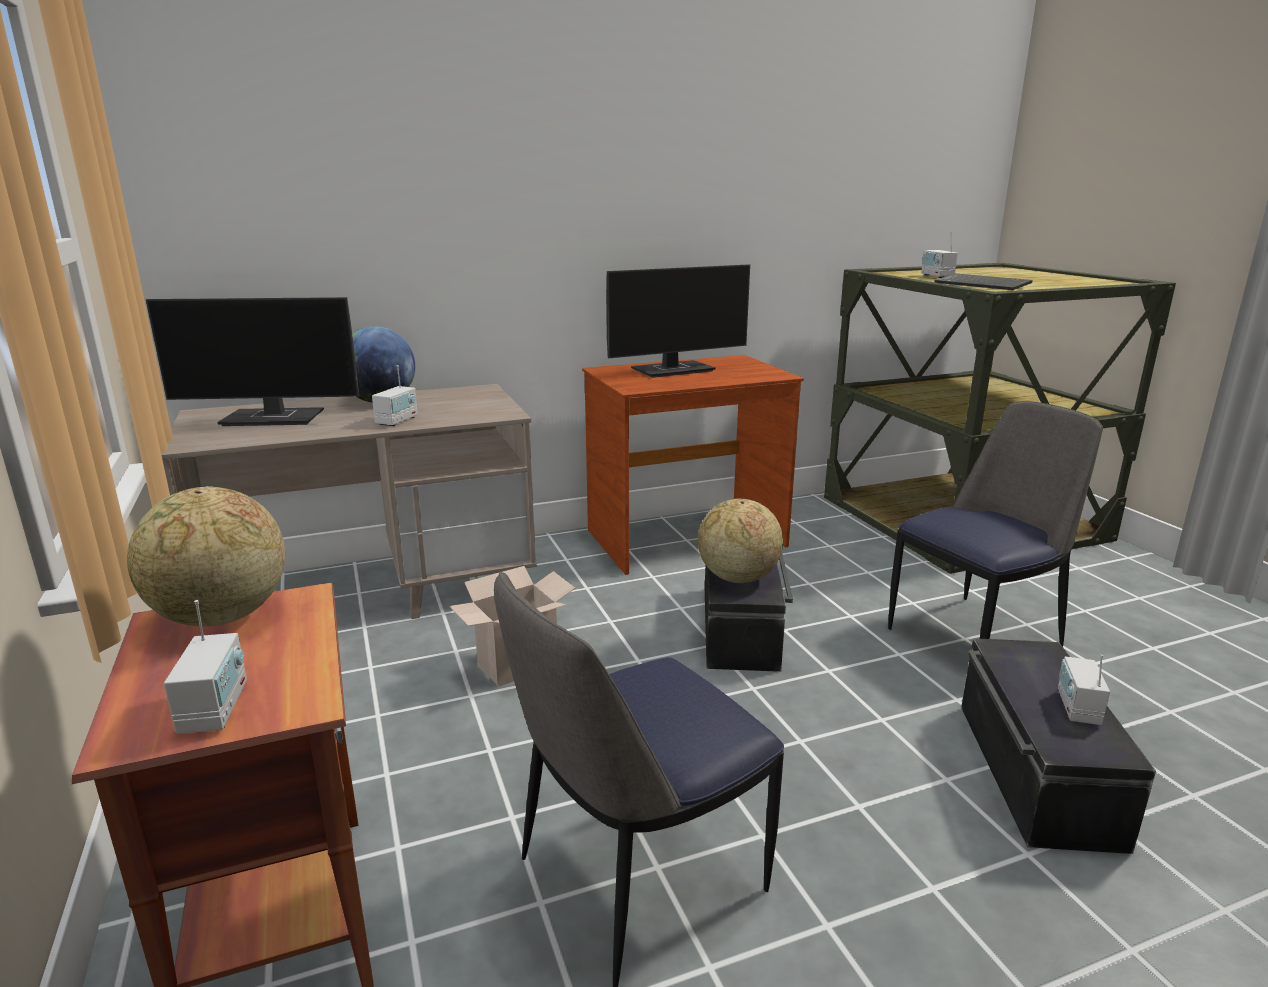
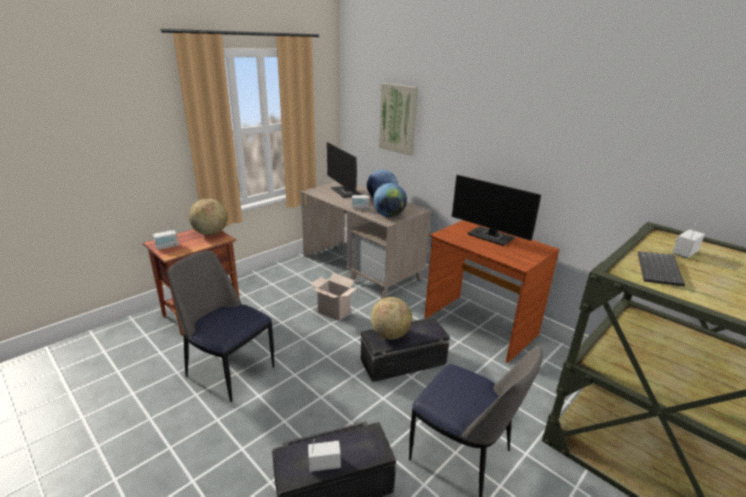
camera: 65 degrees right, 5 degrees up
(354, 201) = (398, 119): none -> picture
(478, 409) = (389, 215): none -> globe

